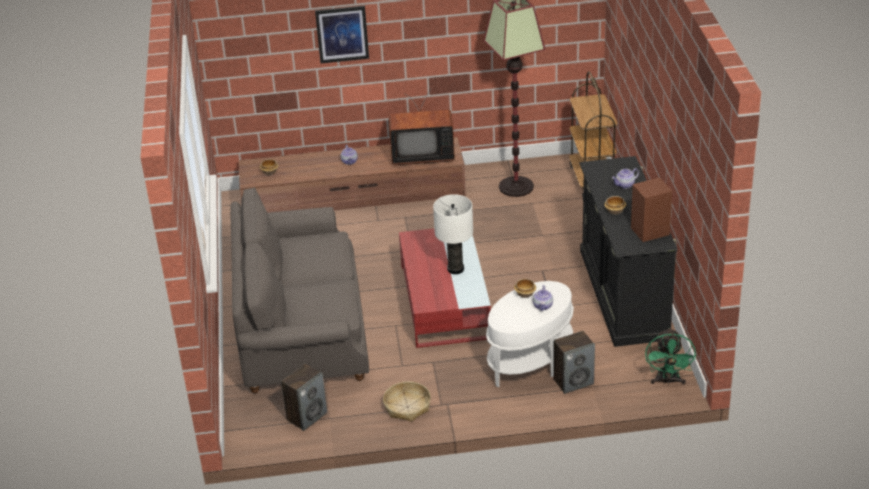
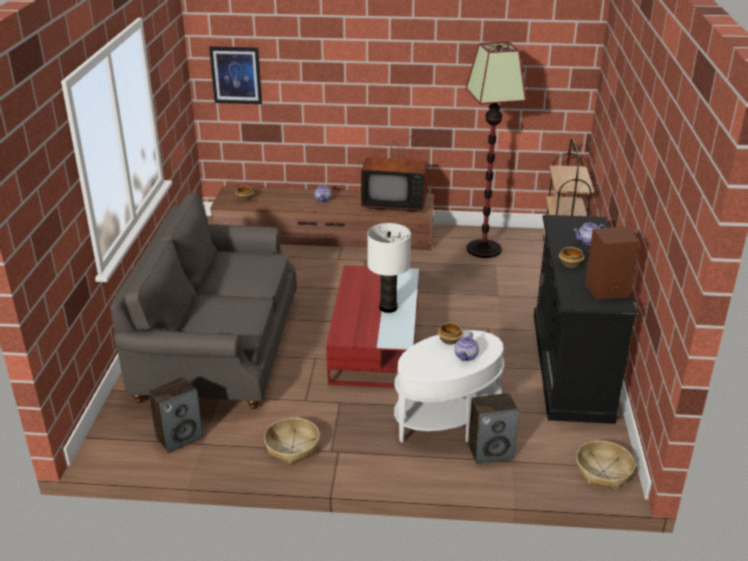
camera: 10 degrees right, 5 degrees down
(342, 34) = (329, 69): picture -> picture (236, 75)
(667, 381) = (603, 471): green fan -> basket

